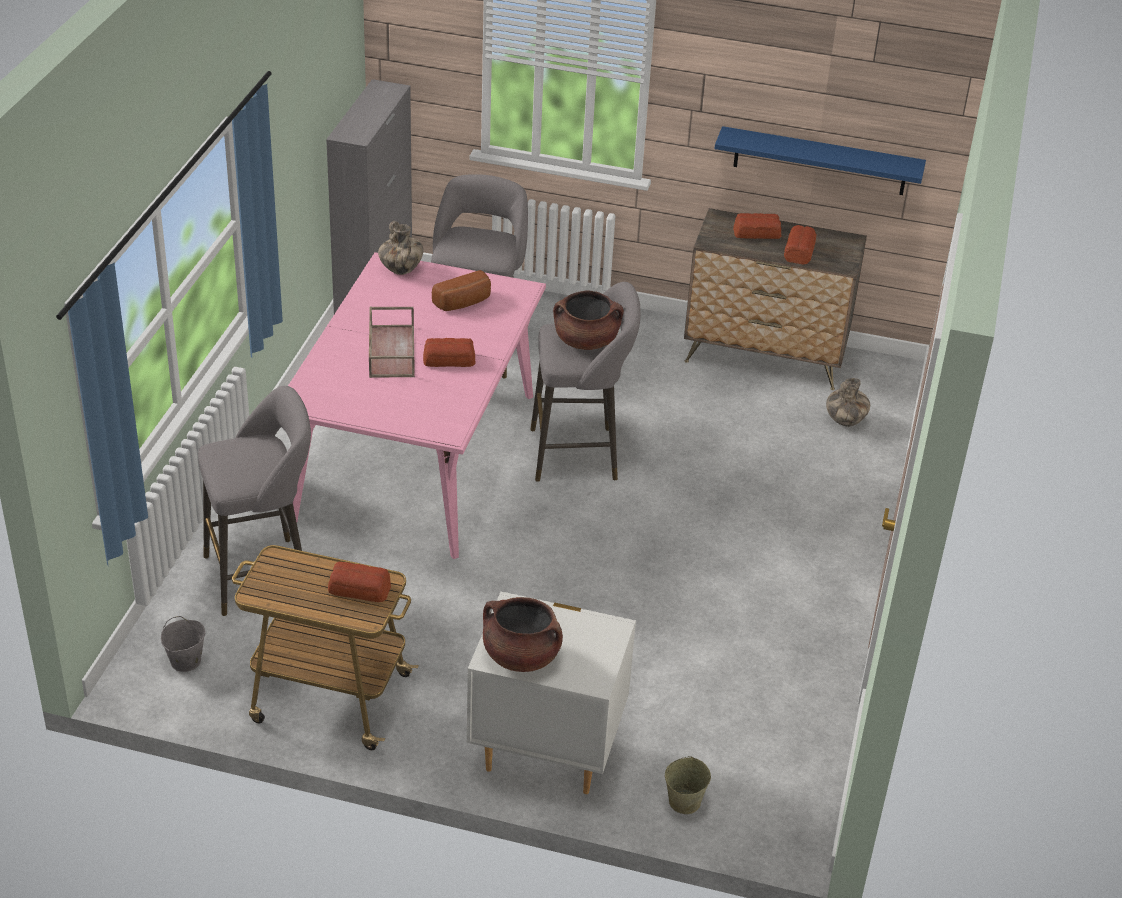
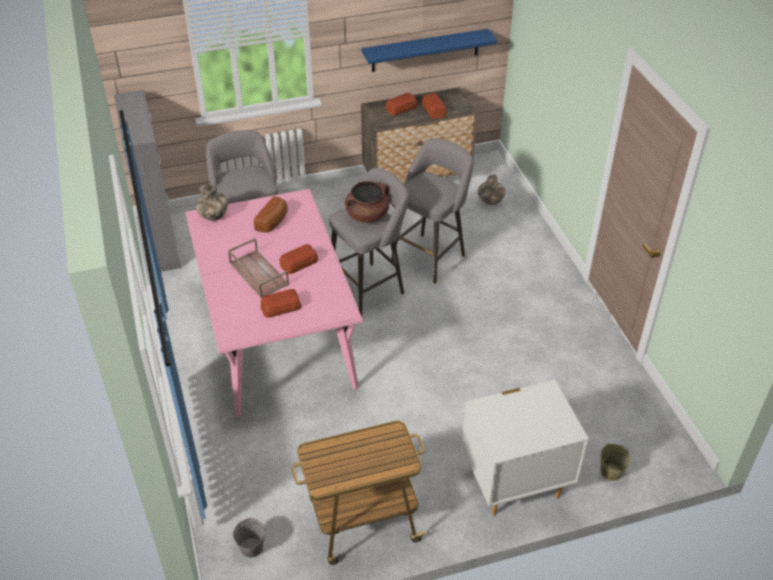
camera: 30 degrees left, 5 degrees up
(264, 575) = (250, 460): grey stool -> grey stool (431, 256)
(358, 588) = (381, 445): bread -> bread (280, 307)
(521, 656) = (517, 438): brown cooking pot -> none

